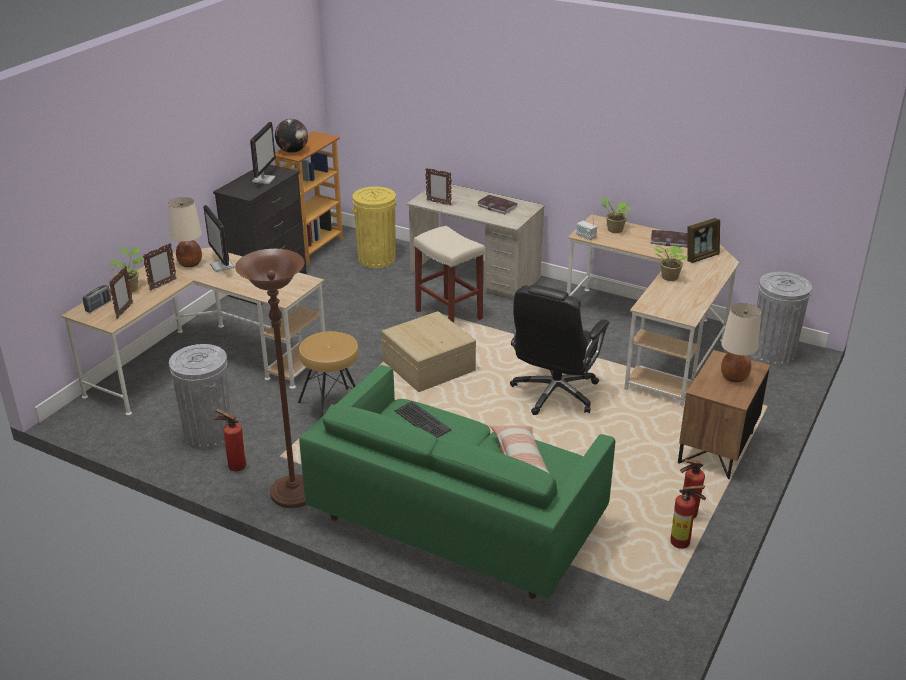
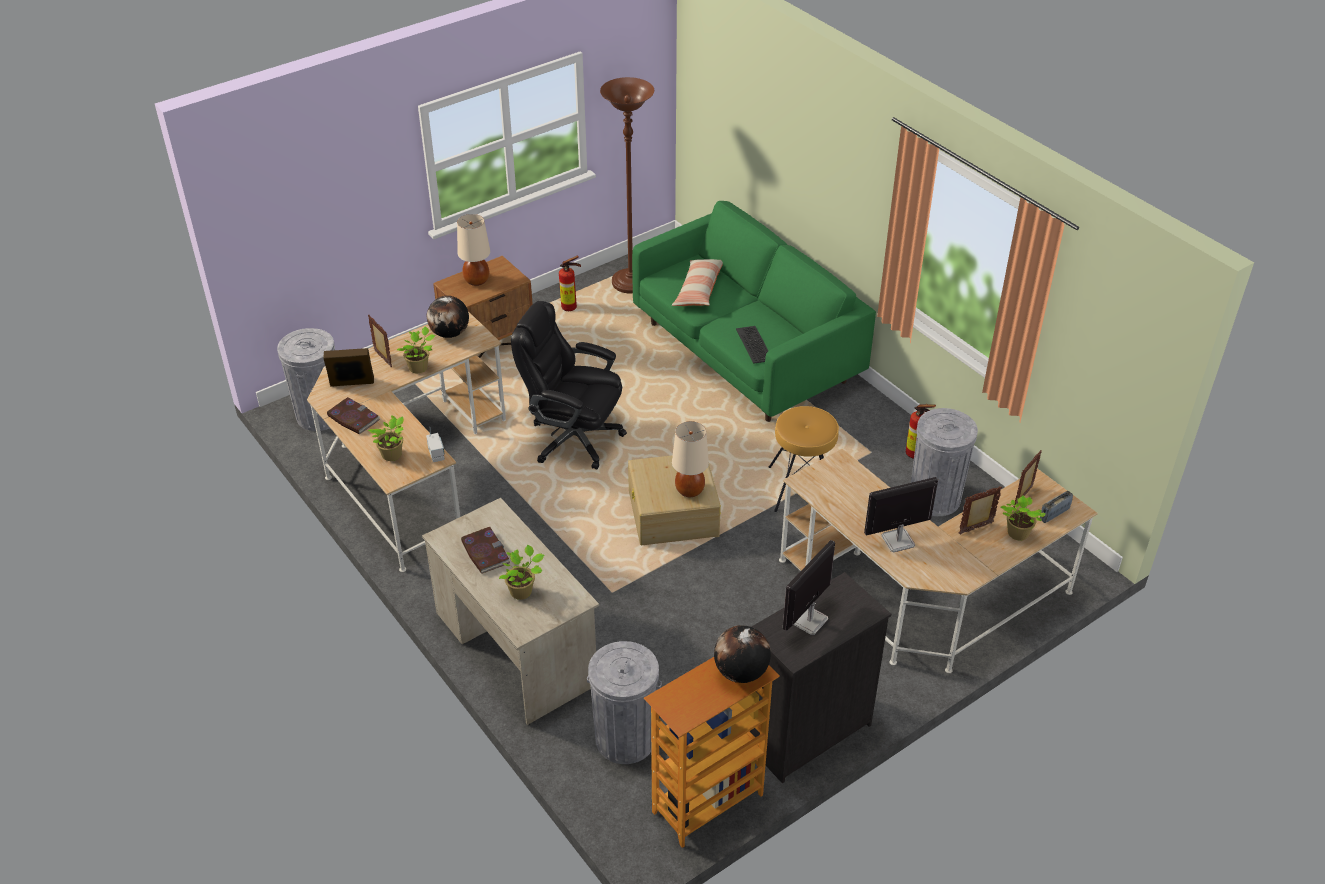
camera: 155 degrees left, 10 degrees up
(190, 264) = (938, 559): beige table lamp -> beige table lamp (690, 490)
(222, 266) = (897, 541): monitor -> monitor turned 105 degrees counterclockwise
(293, 494) = (870, 413): brown floor lamp -> brown floor lamp (630, 283)
(376, 259) = (625, 739): yellow trash can -> grey trash can
(438, 203) = (555, 588): picture frame -> picture frame (383, 359)
(448, 314) = (601, 585): beige stool -> none
(456, 198) = (523, 591): none -> potted plant
(554, 394) = (573, 438): black office chair -> black office chair turned 120 degrees counterclockwise
(679, 305) = (450, 333): none -> globe
(683, 544) = (593, 291): fire extinguisher -> none

